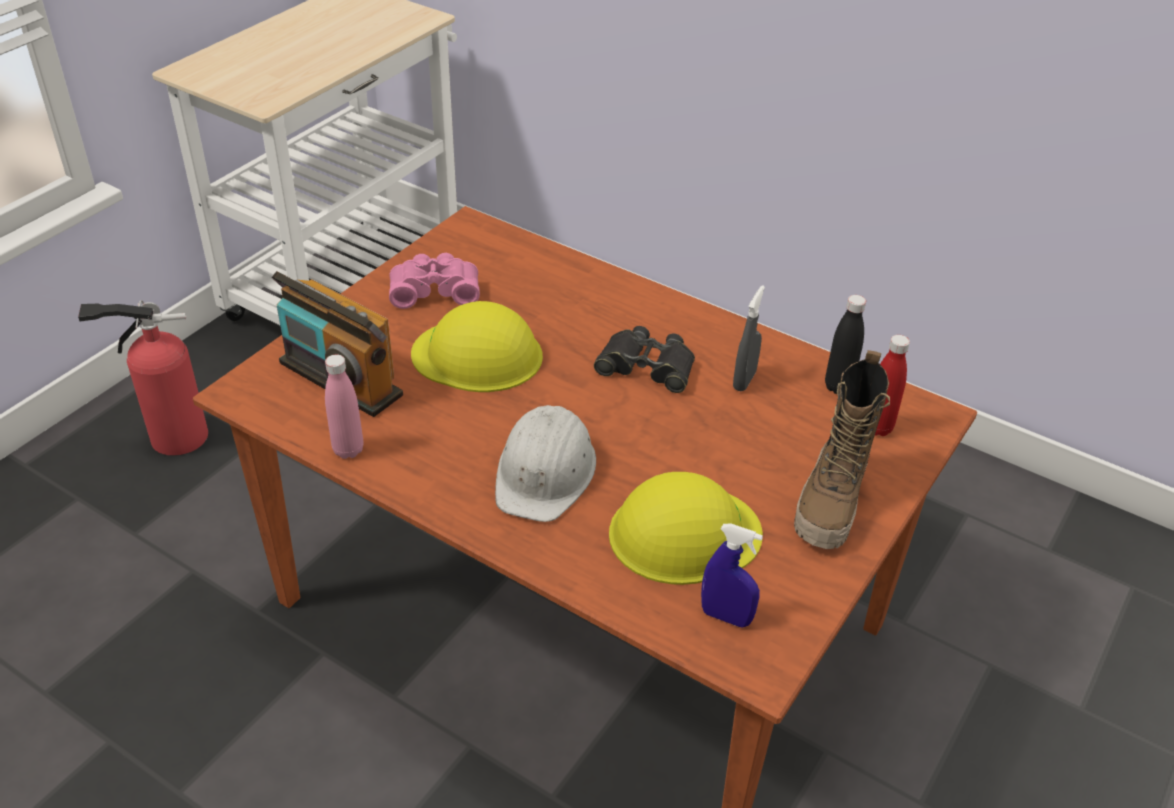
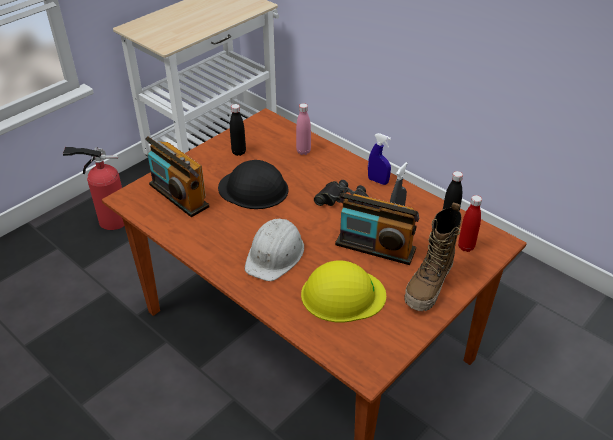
camera: 10 degrees right, 0 degrees up
(348, 450) = (174, 233): pink bottle -> pink bottle (303, 151)
(435, 290) = (239, 152): pink binoculars -> black bottle
(478, 355) = (253, 189): yellow hard hat -> black hard hat
(721, 443) = (375, 247): none -> radio
(726, 617) = (355, 342): blue spray bottle -> blue spray bottle (378, 181)

